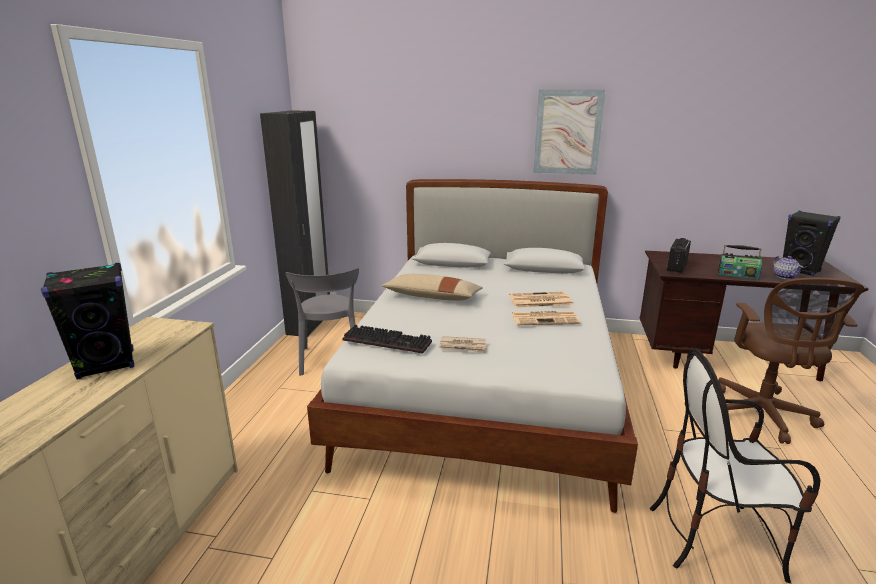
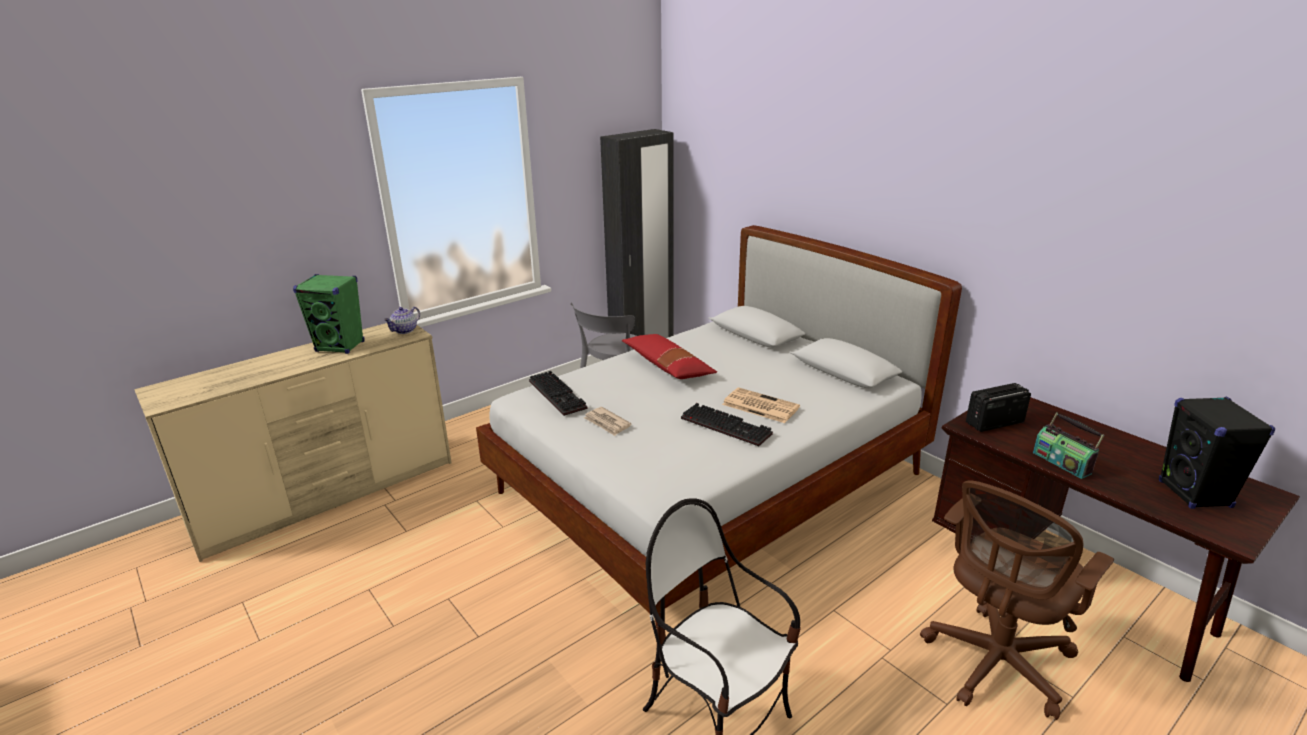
camera: 40 degrees right, 5 degrees up
(107, 364) = (340, 346): black speaker -> green speaker
(432, 297) = (667, 366): beige pillow -> red pillow
(545, 318) = (728, 426): newspaper -> keyboard
(567, 132) = (922, 199): picture -> none
(785, 276) = (1138, 491): teapot -> teapot (405, 330)

